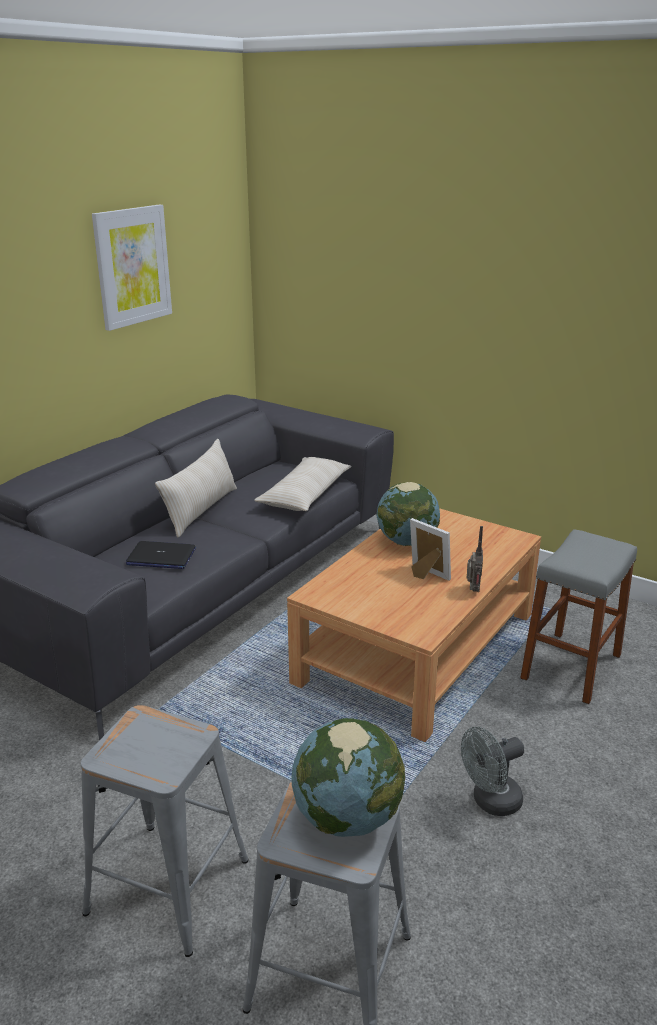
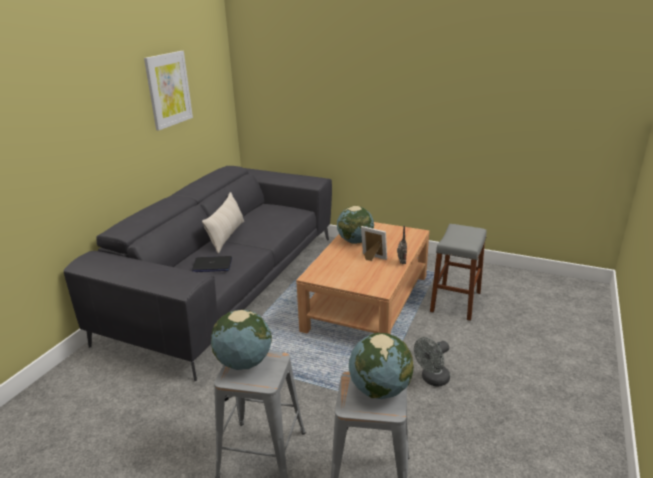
camera: 10 degrees left, 0 degrees up
(140, 732) = (243, 362): none -> globe
(305, 494) = (286, 221): beige pillow -> none

